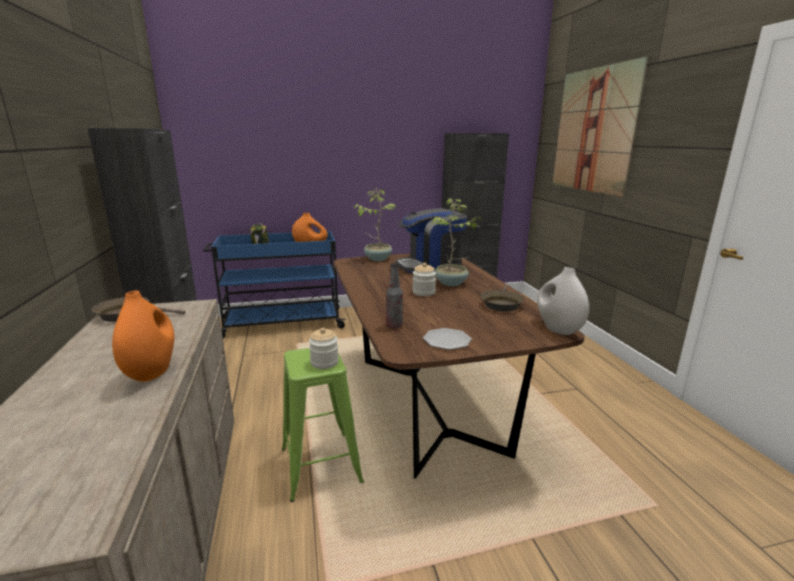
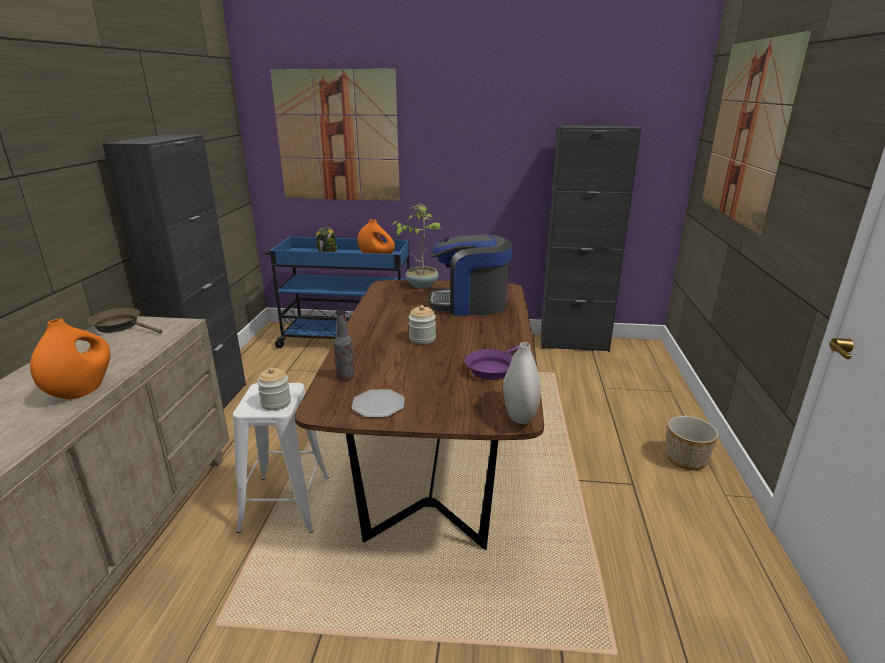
camera: 20 degrees right, 5 degrees up
(262, 144) = (337, 137): none -> picture
(320, 465) = (285, 504): green stool -> white stool
(451, 283) = (467, 331): potted plant -> none
(501, 304) = (493, 368): brown frying pan -> purple frying pan
(596, 366) = (685, 459): none -> planter

